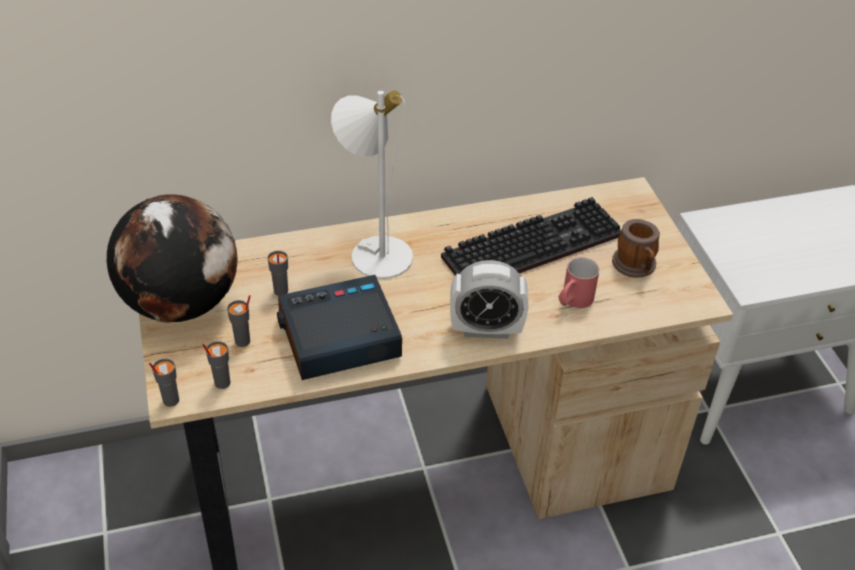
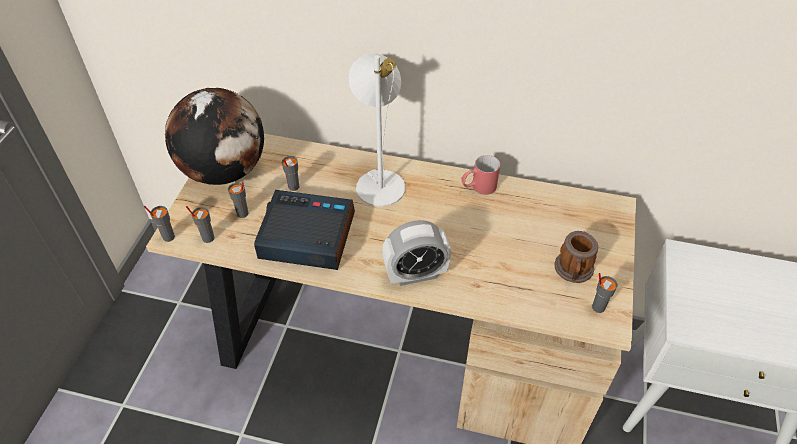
camera: 30 degrees right, 5 degrees up
(486, 329) = (415, 274): alarm clock -> alarm clock turned 45 degrees counterclockwise
(533, 244) = (501, 220): keyboard -> none
(573, 302) = (499, 280): red mug -> red mug (478, 187)
(680, 290) = (598, 307): none -> grey cup

